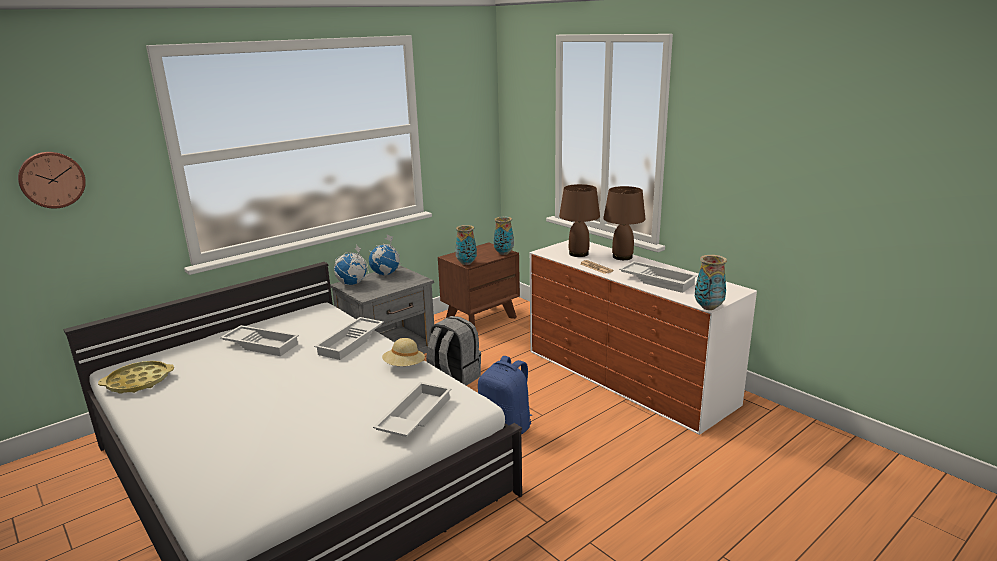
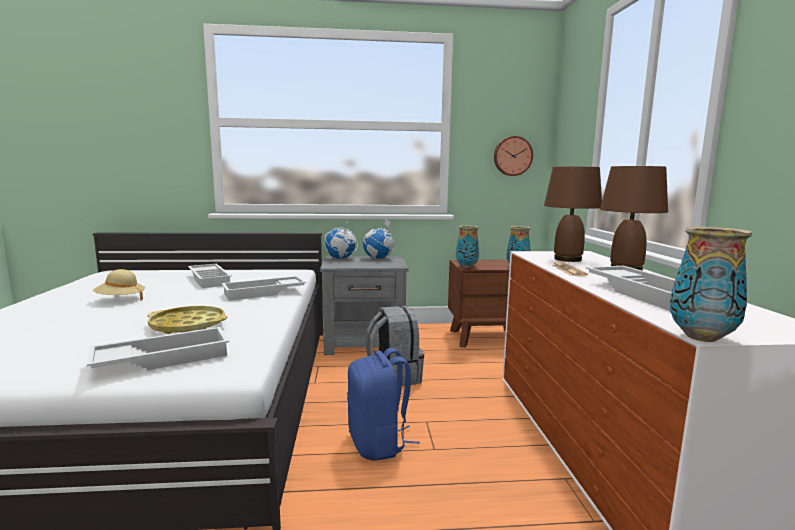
camera: 35 degrees right, 10 degrees down
(52, 179) = (121, 120): wall clock -> wall clock (512, 156)
(138, 382) = (101, 279): yellow tray -> yellow tray (188, 325)
(404, 366) = (260, 319): beige hat -> beige hat (120, 299)

